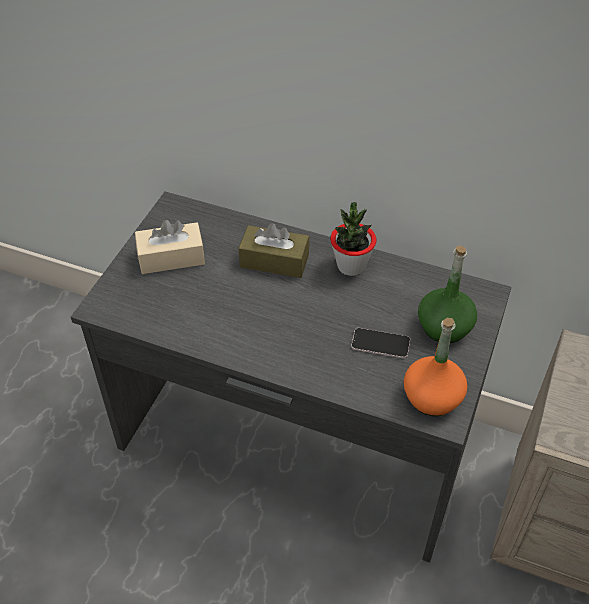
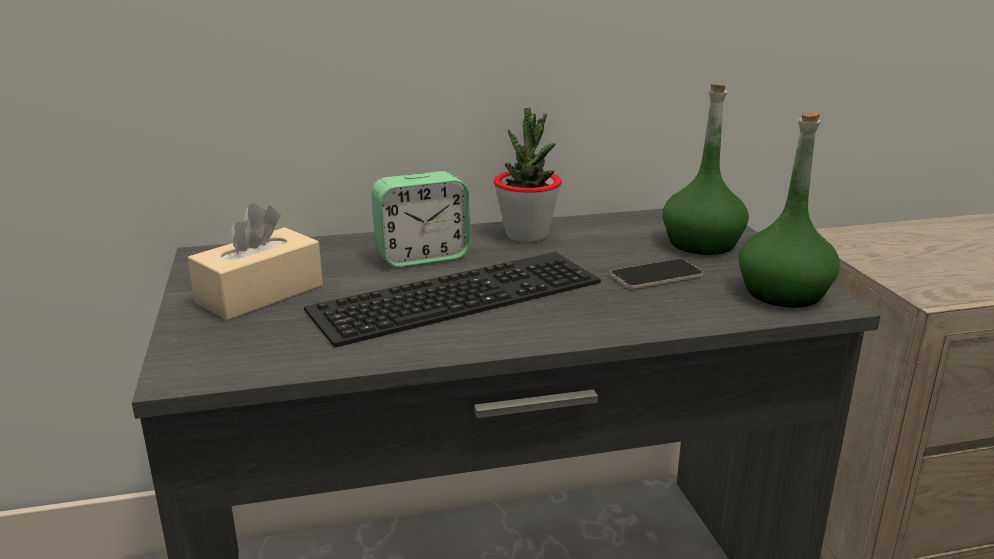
camera: 35 degrees left, 25 degrees down
(261, 305) = (457, 293): none -> keyboard
(274, 261) = (422, 256): brown tissue box -> alarm clock
(432, 397) = (783, 293): orange bottle -> green bottle

